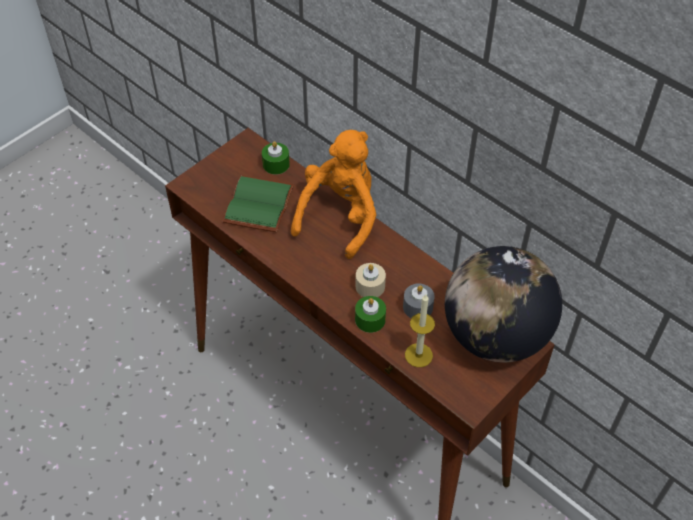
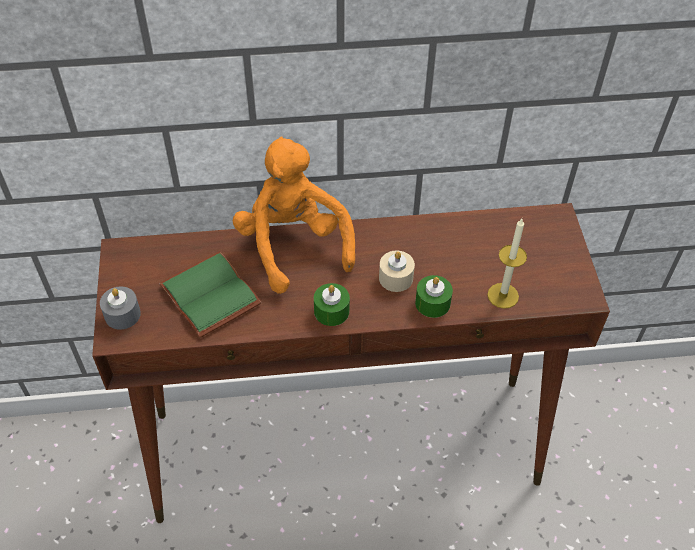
camera: 50 degrees left, 0 degrees up
(276, 164) = (176, 249): green candle -> green candle (331, 311)
(418, 307) = (451, 261): grey candle -> grey candle (122, 314)
(495, 336) = (530, 232): globe -> none

